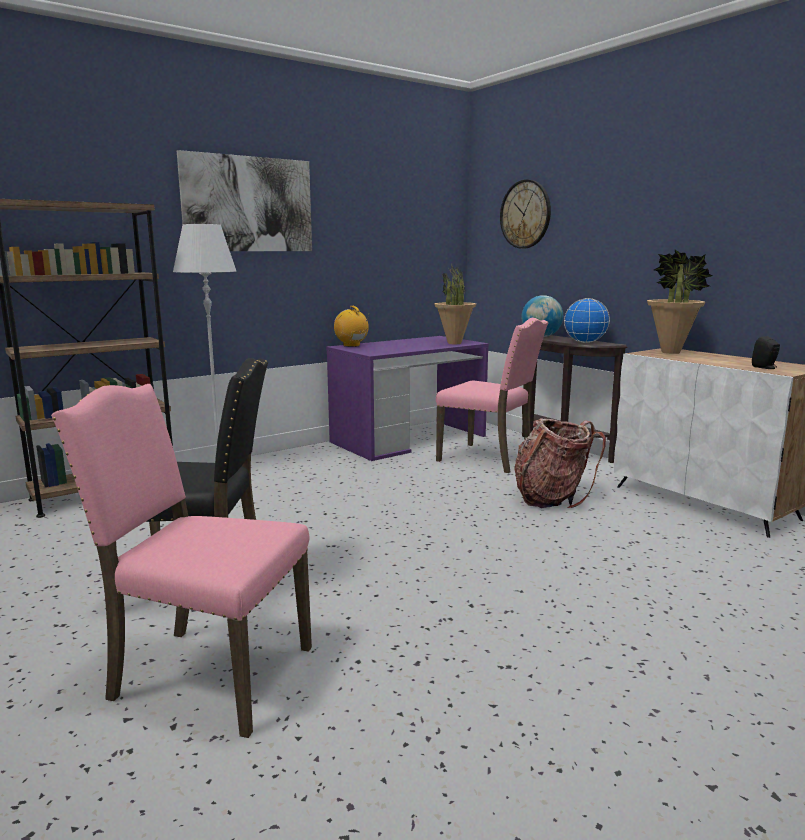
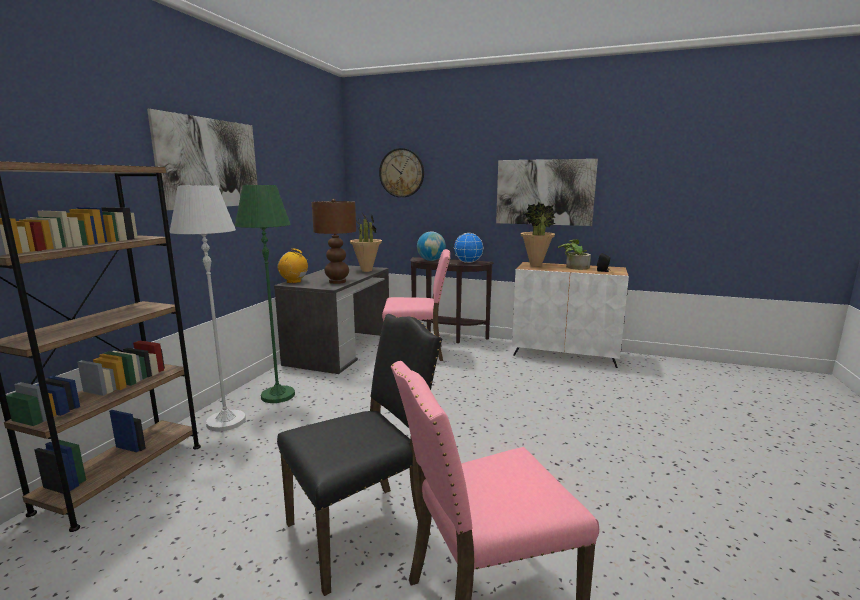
camera: 35 degrees left, 0 degrees up
(289, 466) = (278, 395): none -> green floor lamp
(393, 350) = (337, 282): none -> brown table lamp
(408, 439) = (339, 349): purple desk -> grey desk
(551, 498) = (491, 372): backpack -> none
(707, 236) = (544, 192): none -> picture
(729, 359) = (574, 267): none -> potted plant

